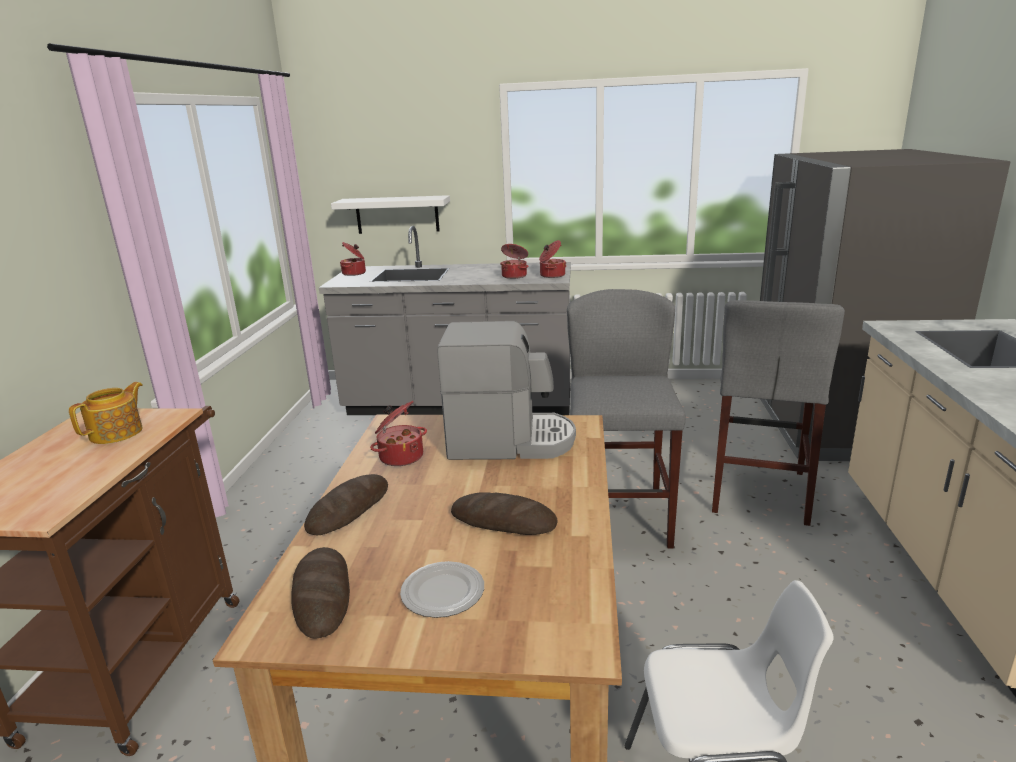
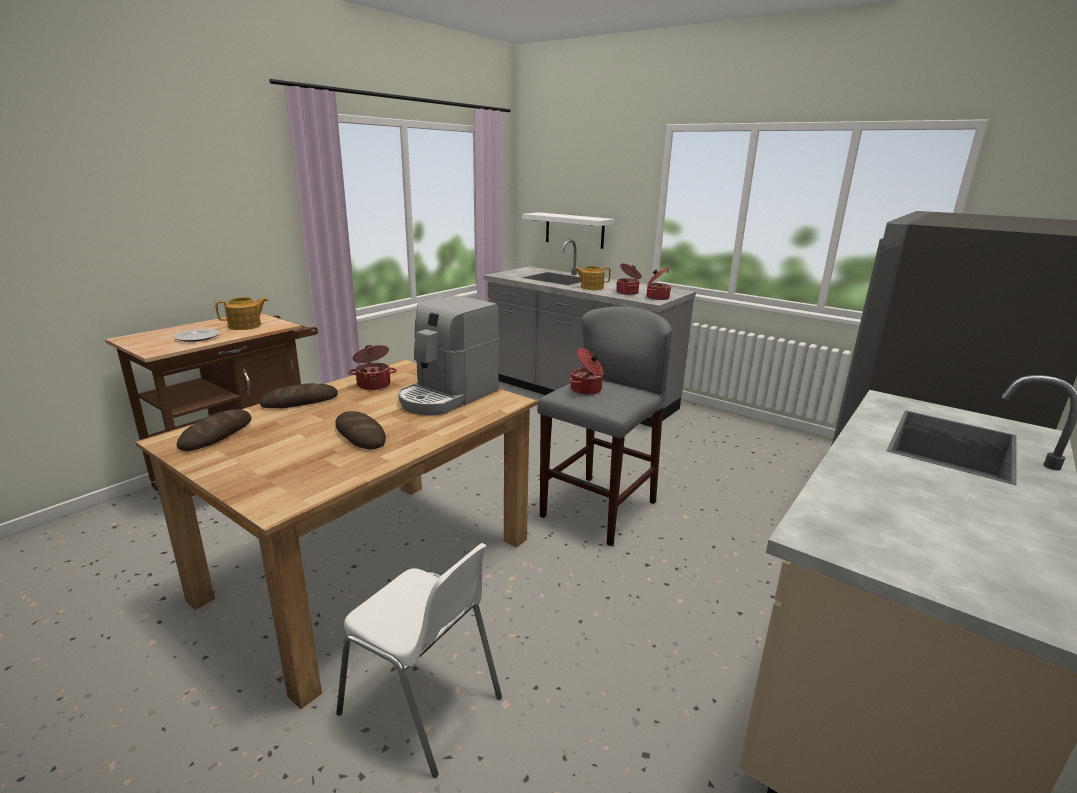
camera: 30 degrees right, 0 degrees up
(354, 273) = (522, 271): cooking pot -> cooking pot (586, 390)
(444, 593) = (266, 456): plate -> plate (197, 337)
(469, 278) = (591, 287): none -> teapot
(509, 441) = (447, 396): coffee machine -> coffee machine turned 90 degrees clockwise
(759, 491) = (745, 537): grey stool -> none

